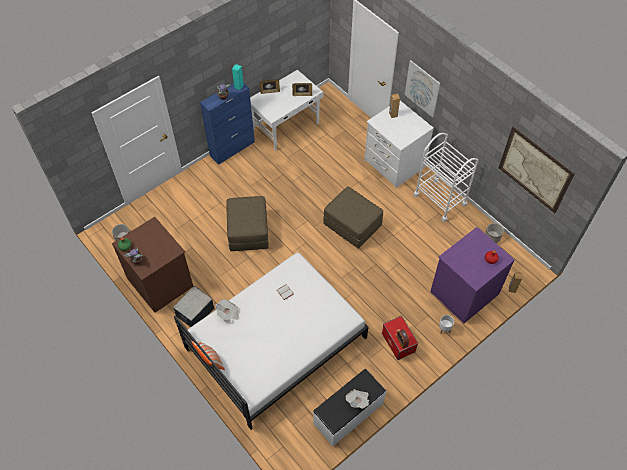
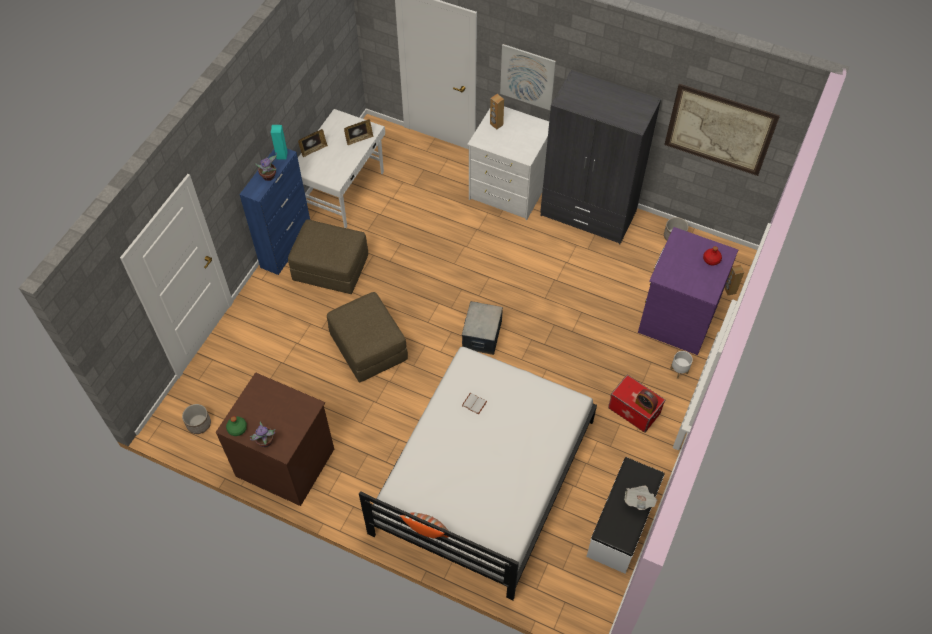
camera: 25 degrees left, 0 degrees up
(195, 312) = (356, 482): storage box -> storage box (481, 335)
(228, 314) = (416, 462): newspaper -> none
(352, 225) = (498, 287): brown ottoman -> brown ottoman (330, 268)
(440, 199) = (588, 214): white cart -> grey wardrobe

